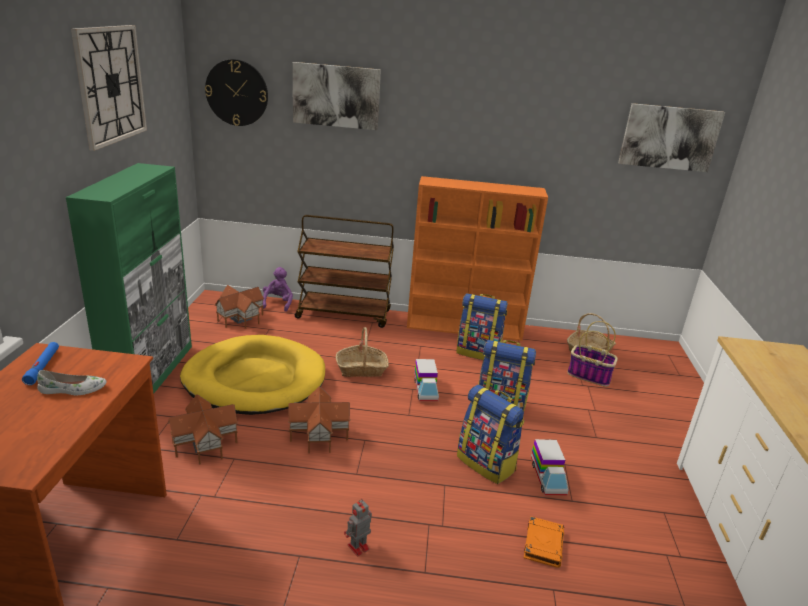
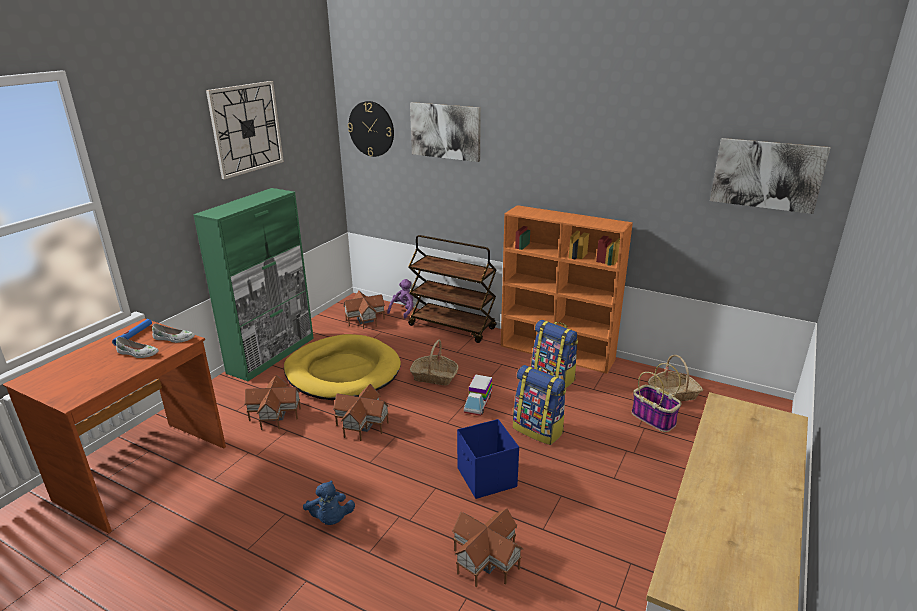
camera: 25 degrees right, 0 degrees up
(109, 363) = (174, 339): none -> white shoe
(357, 547) = (330, 519): toy robot -> blue plush toy
(487, 463) = (486, 478): backpack -> blue storage box
(543, 544) = (486, 558): orange book -> toy house
(547, 477) = (535, 503): toy truck -> none

